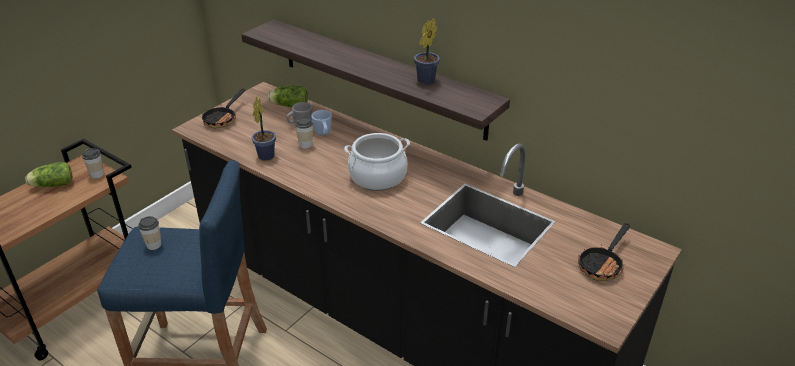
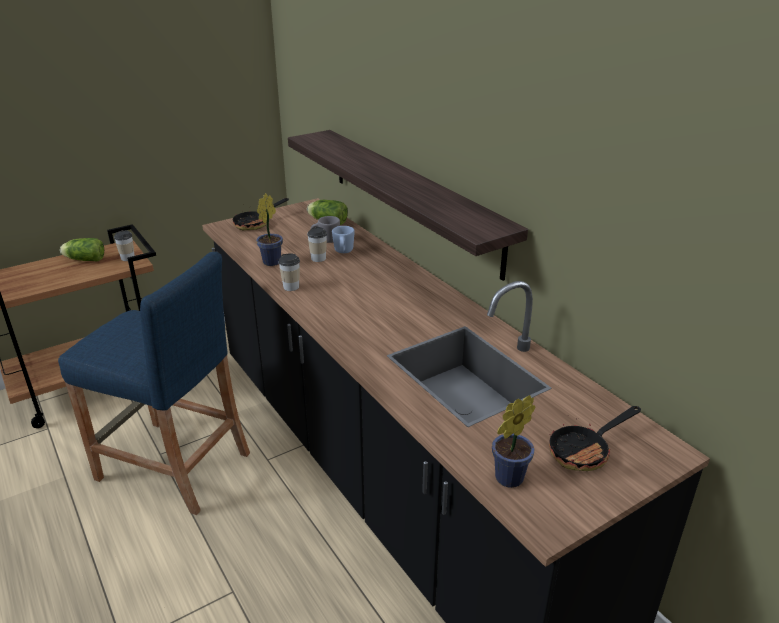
camera: 20 degrees right, 5 degrees down
(154, 245) = (132, 328): cup -> cup (291, 287)
(377, 176) = (371, 301): cooking pot -> none
(424, 81) = (440, 199): potted plant -> potted plant (506, 479)

